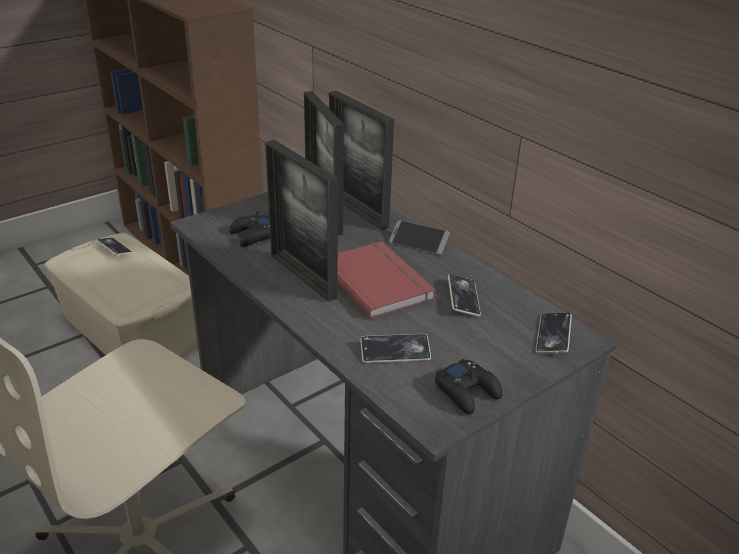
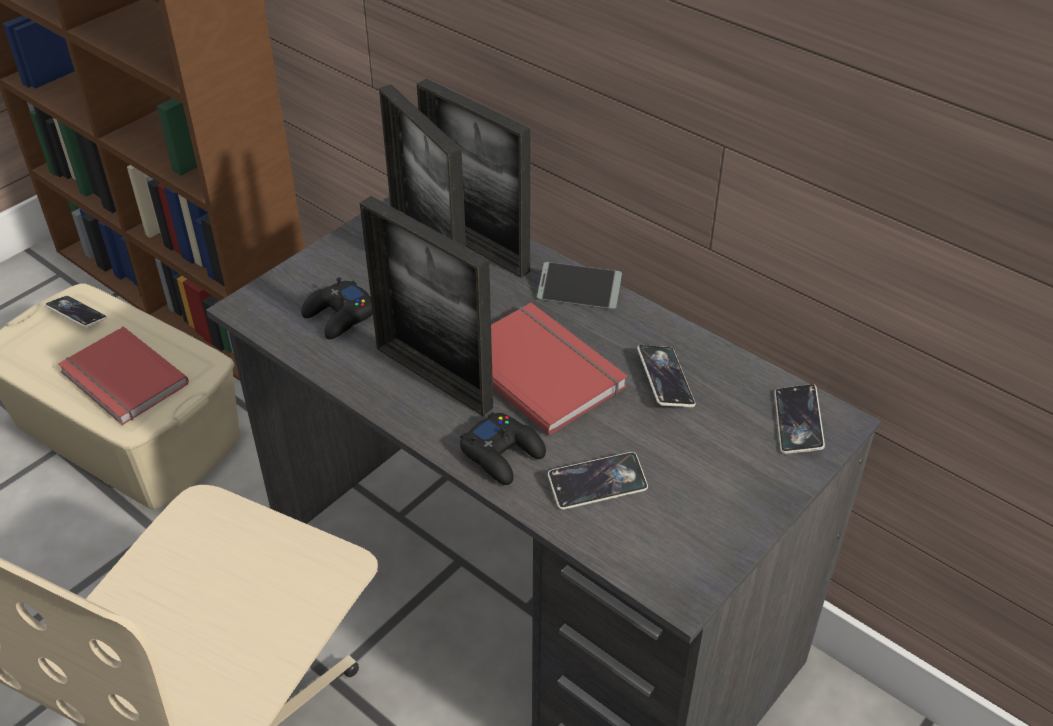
camera: 10 degrees left, 10 degrees up
(128, 288) = (121, 380): none -> red book
(467, 392) = (709, 531): black game controller -> black game controller (503, 454)

